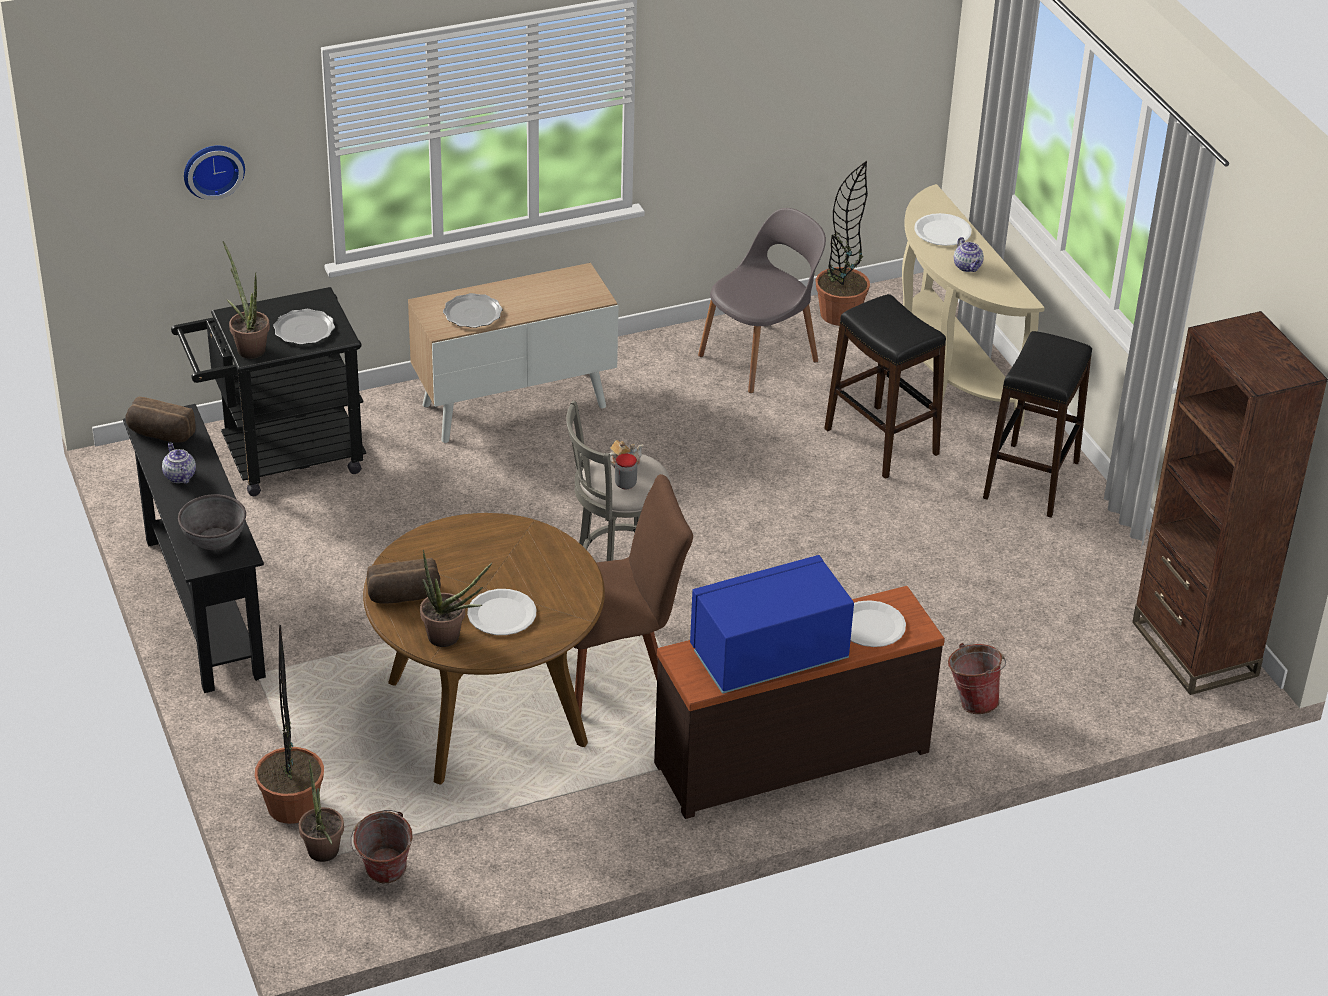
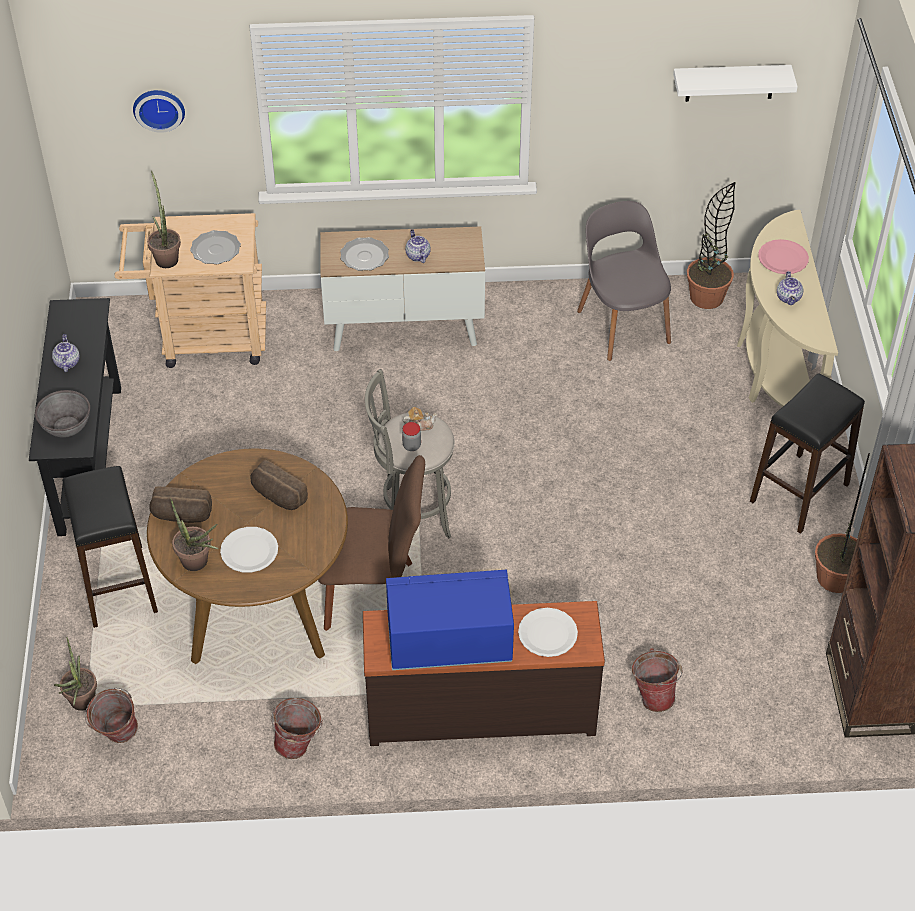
camera: 20 degrees right, 10 degrees up
(160, 434) = (70, 321): bread -> bread (278, 496)
(279, 459) = (203, 338): black cart -> beige cart
(292, 806) = (77, 654): potted plant -> potted plant (836, 577)
(533, 302) = (417, 255): none -> teapot
(604, 836) = (299, 745): none -> bucket
(761, 357) = (623, 324): grey chair -> grey chair turned 90 degrees counterclockwise
(844, 48) = (730, 83): none -> white shelf
(880, 441) = (687, 427): black stool -> black stool (117, 585)
(942, 231) = (782, 258): white plate -> pink plate

